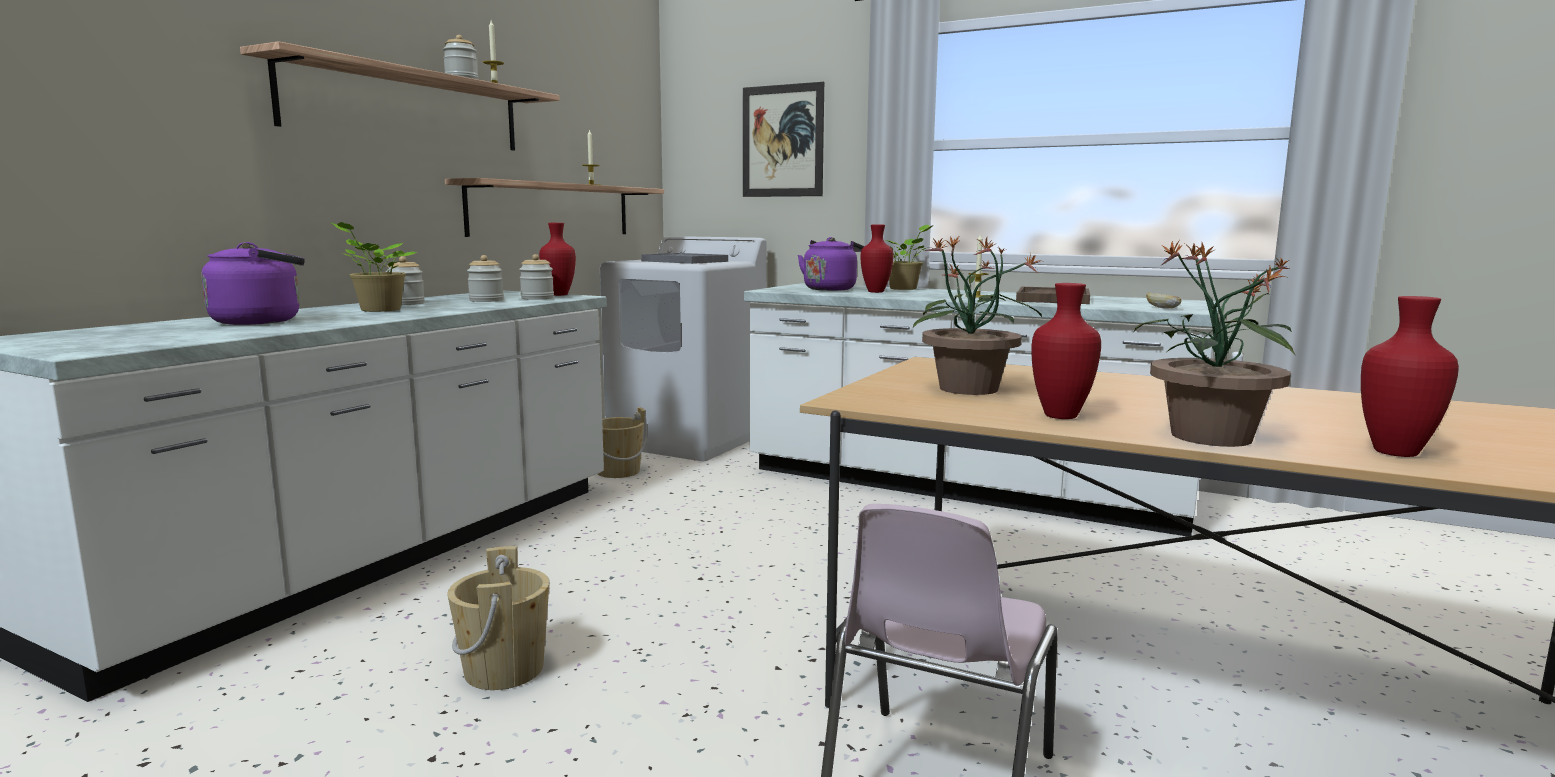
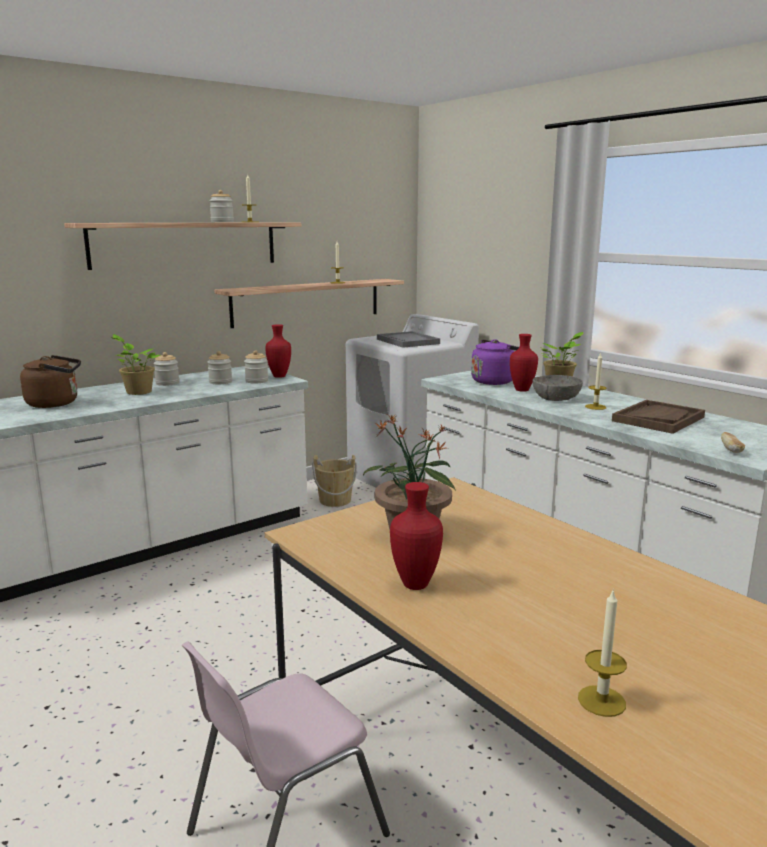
camera: 25 degrees right, 5 degrees up
(262, 321) = (56, 403): purple kettle -> brown kettle
(504, 670) = (130, 654): beige bucket -> none
(782, 141) = (495, 244): picture -> none
(924, 294) = (555, 398): none -> grey bowl
(1209, 437) = (479, 639): potted plant -> none
(1397, 452) = (601, 701): red vase -> candle

